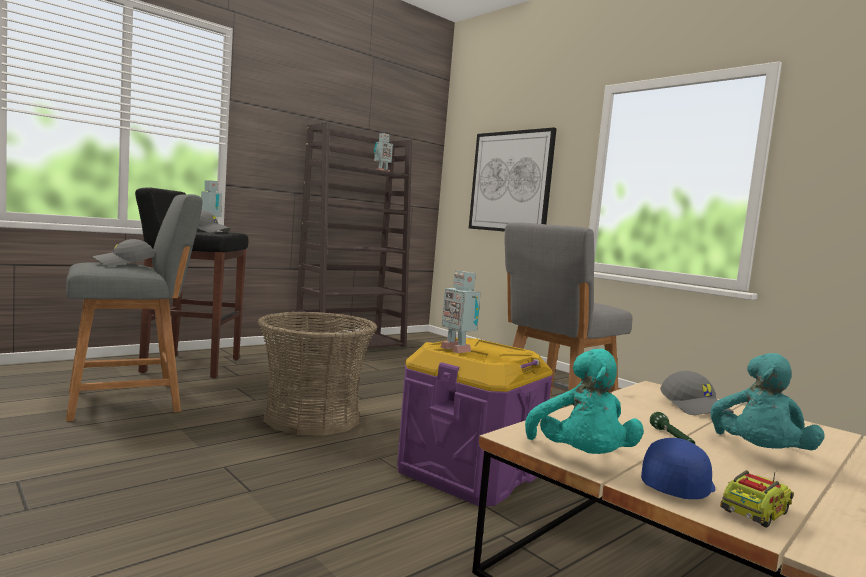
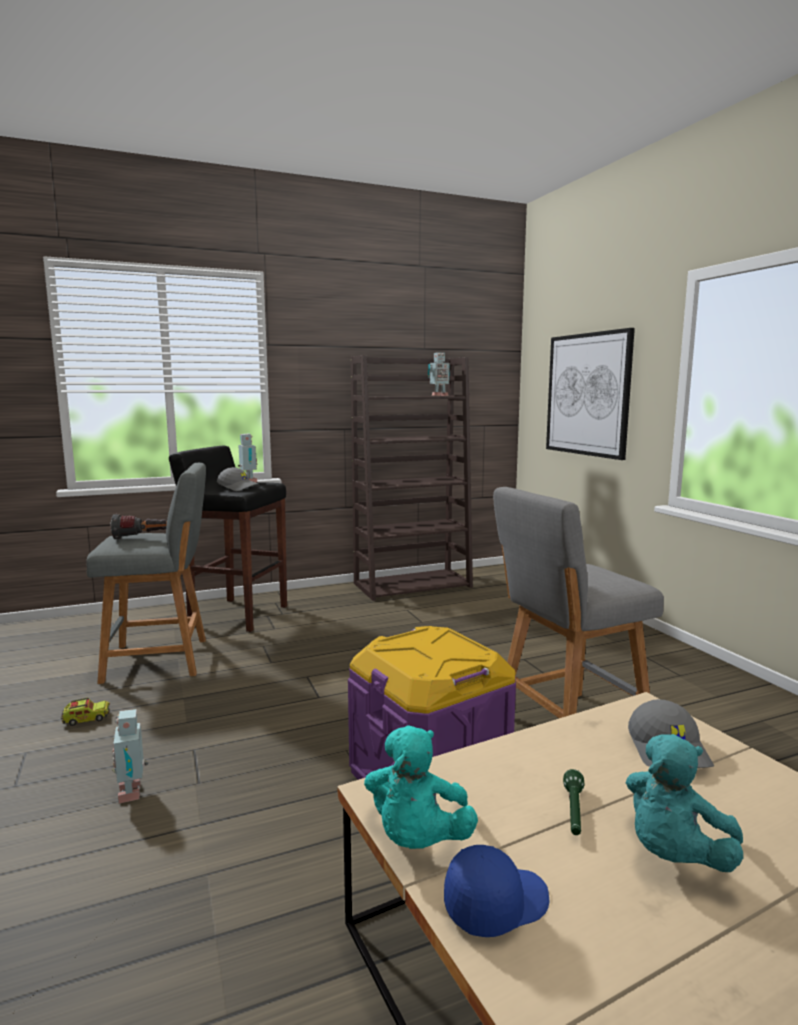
camera: 20 degrees right, 5 degrees up
(124, 264) = (142, 538): grey cap -> flashlight
(312, 418) = (311, 689): basket -> none
(456, 349) = (400, 651): toy robot -> toy robot (133, 792)
(755, 512) = (556, 969): toy truck -> toy truck (86, 719)

